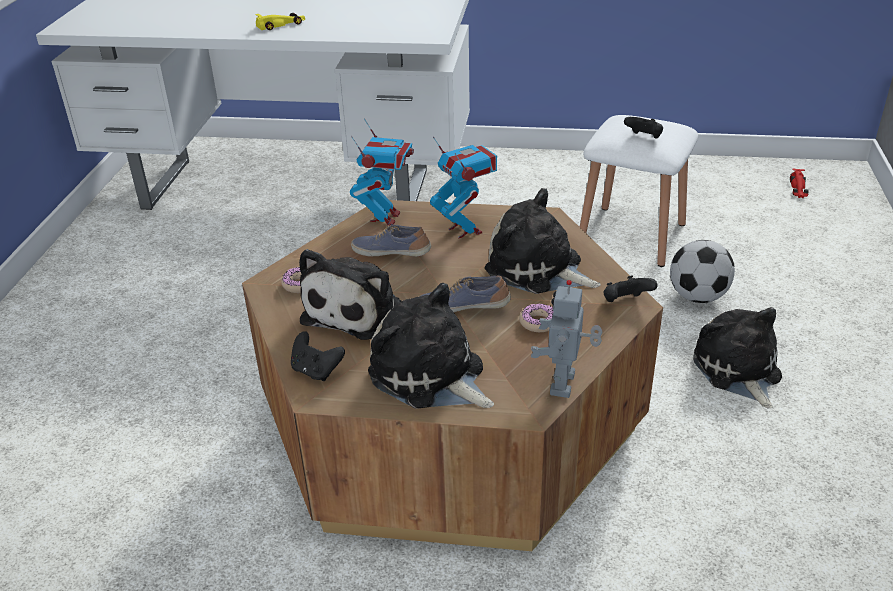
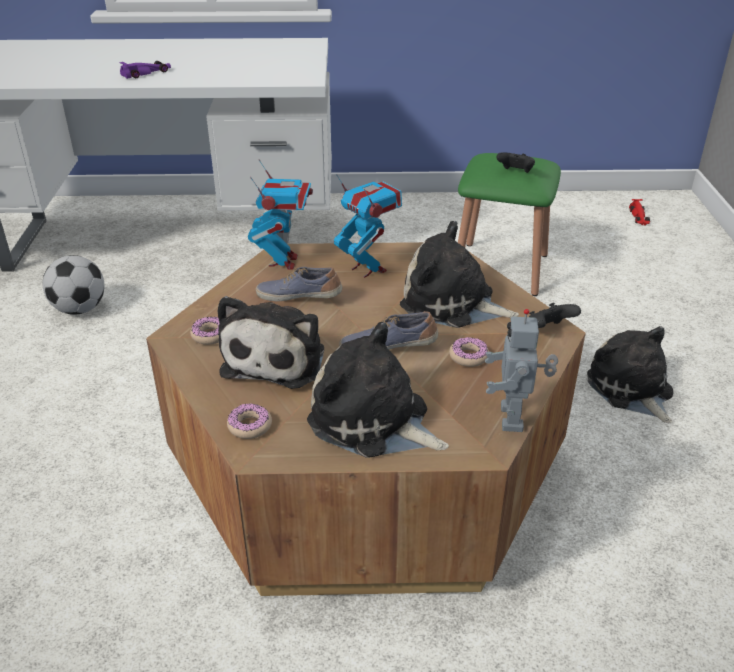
camera: 10 degrees left, 0 degrees up
(281, 25) = (147, 73): yellow toy car -> purple toy car
(316, 371) = (250, 426): black game controller -> donut
(631, 235) = (500, 268): white stool -> green stool
(698, 296) = (576, 321): football -> football (80, 309)

